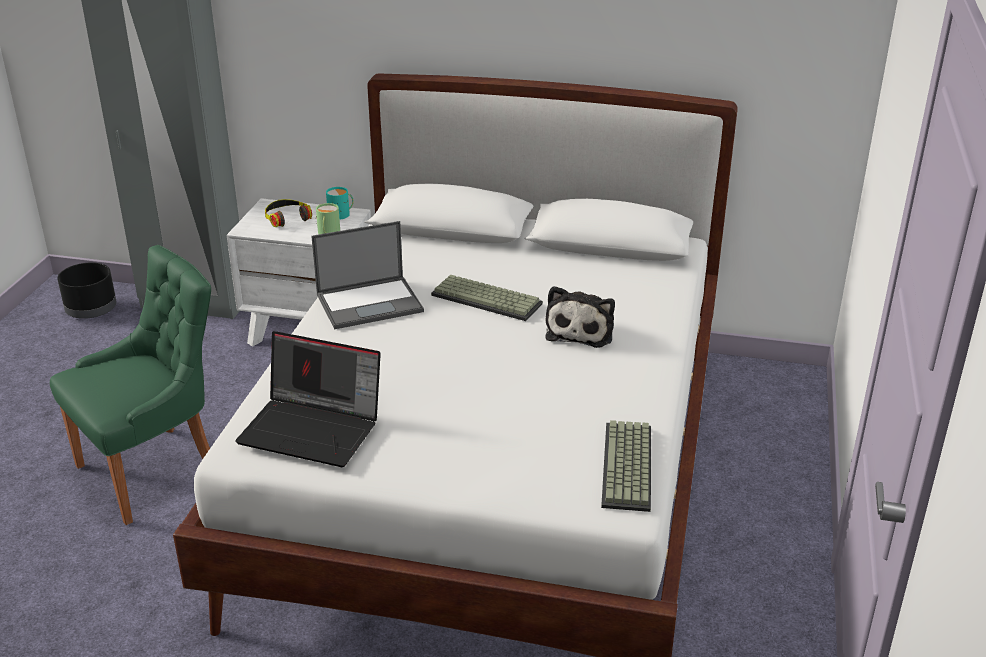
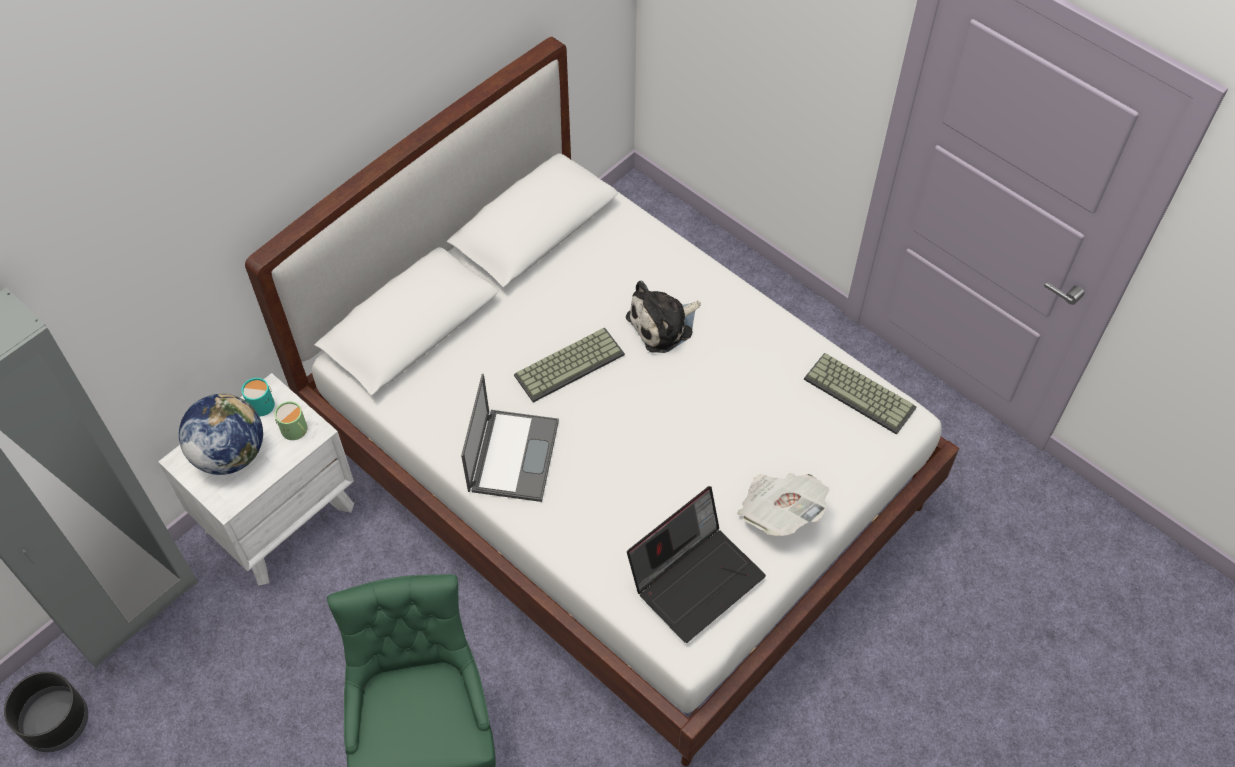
camera: 60 degrees left, 25 degrees up
(287, 218) = (230, 454): headphones -> globe
(432, 458) = (779, 511): none -> newspaper
(581, 330) = (663, 324): plush toy -> plush toy turned 105 degrees clockwise

